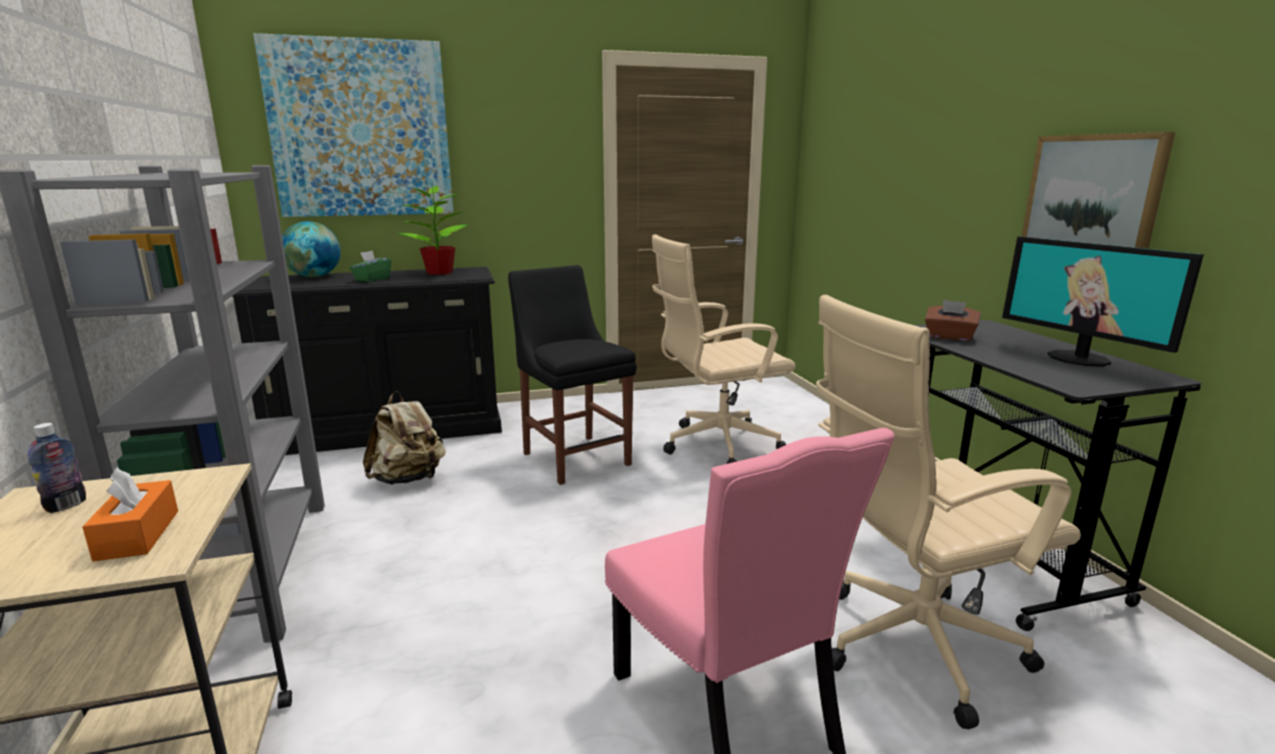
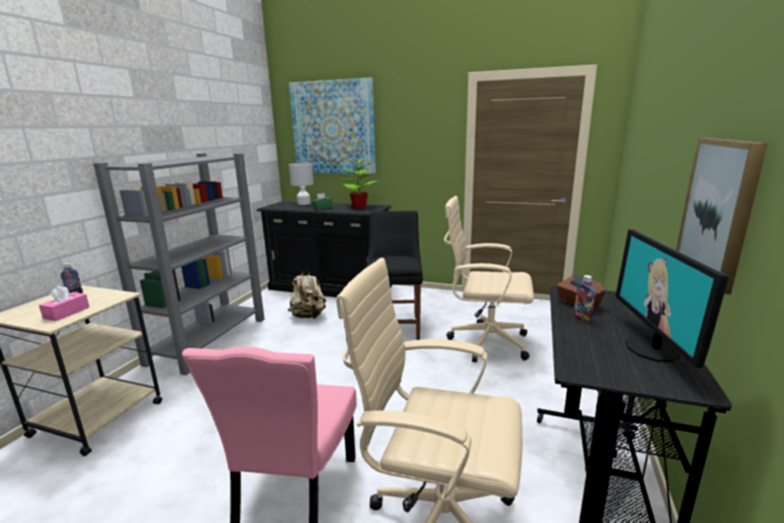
camera: 35 degrees right, 0 degrees up
(138, 535) = (67, 313): orange tissue box -> pink tissue box
(314, 276) = (304, 204): globe -> grey table lamp
(982, 348) = (582, 318): none -> bottle

